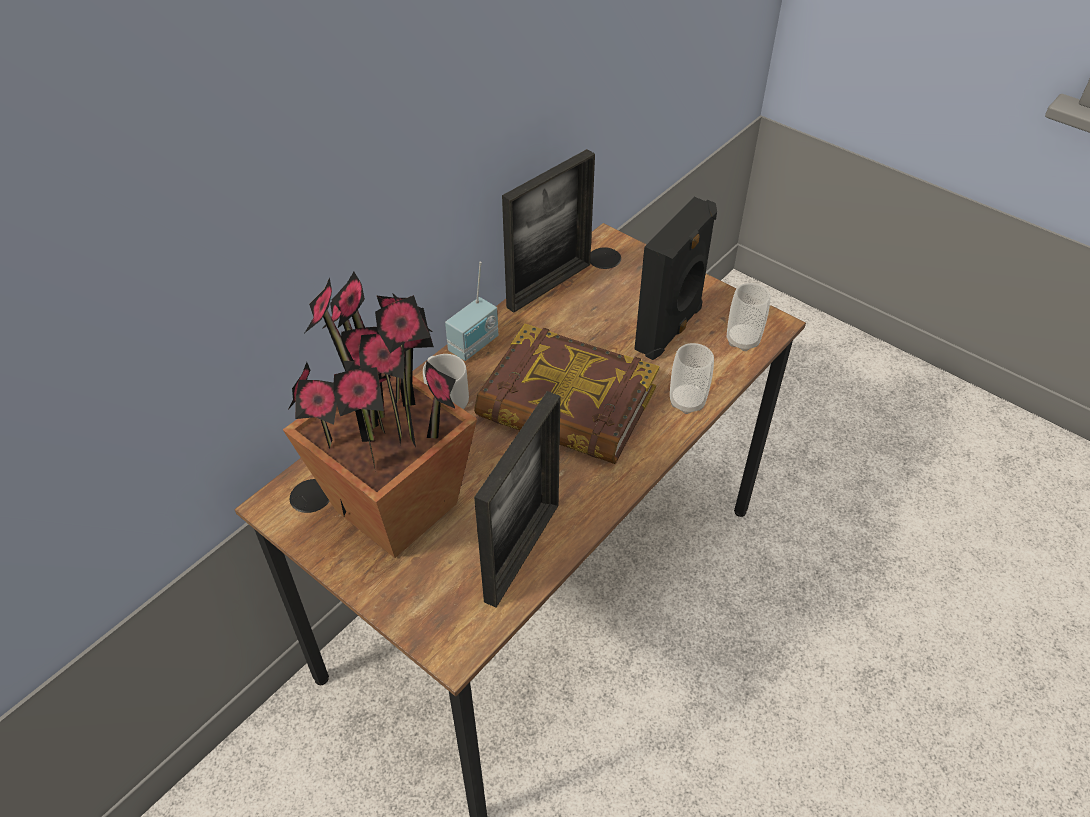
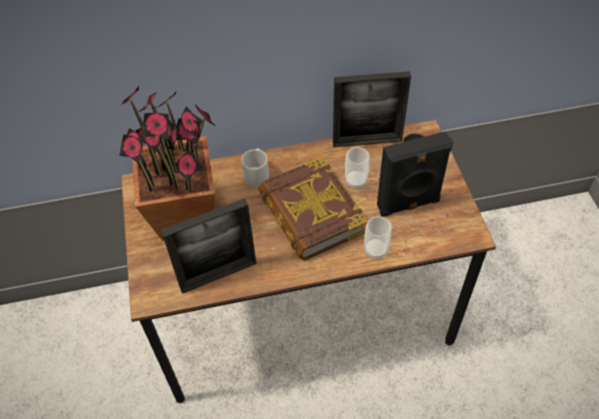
camera: 40 degrees right, 5 degrees up
(475, 345) = (297, 155): radio -> none
(742, 340) = (444, 235): cup -> cup (356, 181)

